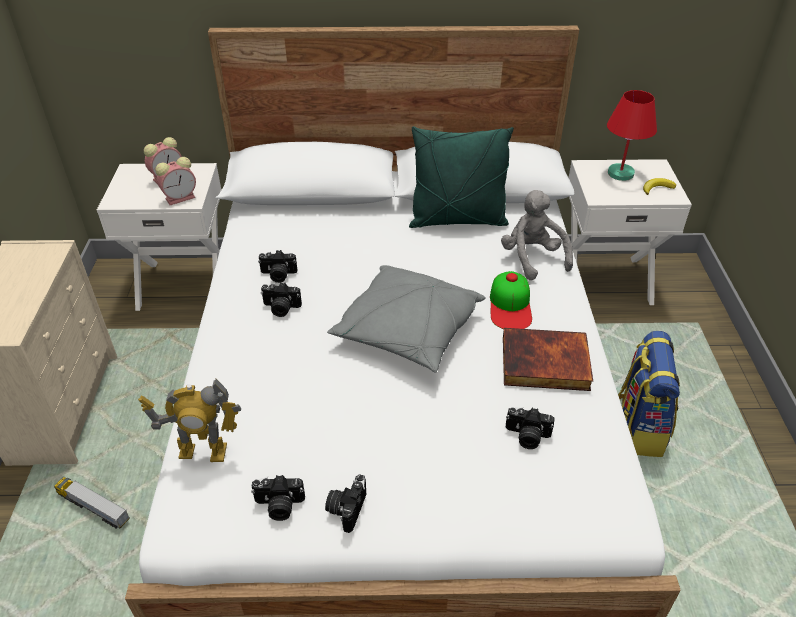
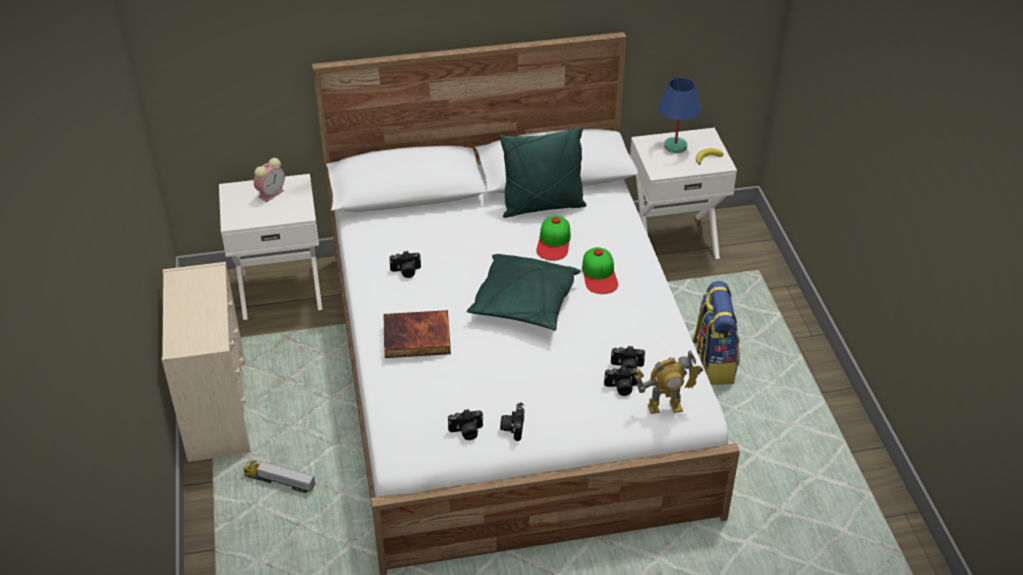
camera: 10 degrees left, 0 degrees up
(181, 197) = (293, 211): alarm clock -> none
(203, 452) = (401, 405): toy robot -> toy robot (665, 407)
(281, 308) = (418, 298): camera -> camera (621, 388)
(407, 331) = (524, 304): grey pillow -> green pillow
(462, 261) = (554, 242): none -> cap
(532, 258) = (611, 233): grey plush toy -> none
(544, 364) = (632, 316): book -> book (416, 338)
(621, 173) = (675, 146): red table lamp -> blue table lamp

